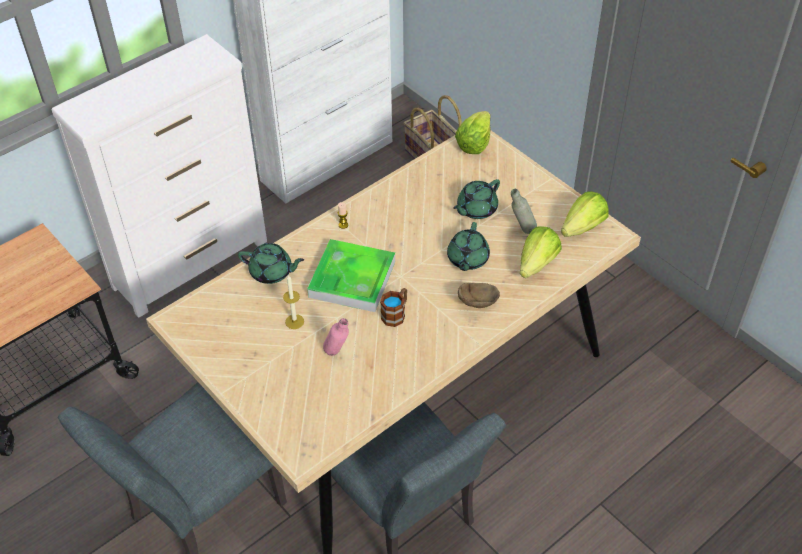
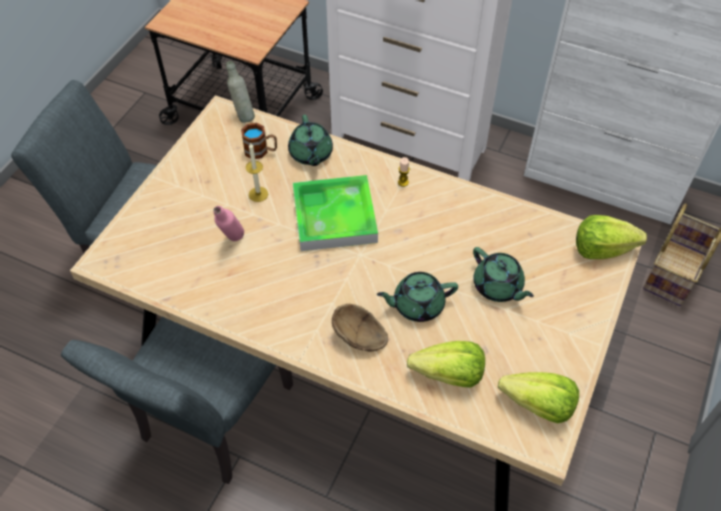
camera: 65 degrees right, 5 degrees up
(396, 314) = (307, 269): mug -> mug (261, 151)
(476, 209) = (498, 287): green teapot -> green teapot turned 150 degrees counterclockwise
(521, 231) = (491, 342): grey bottle -> grey bottle (243, 116)

